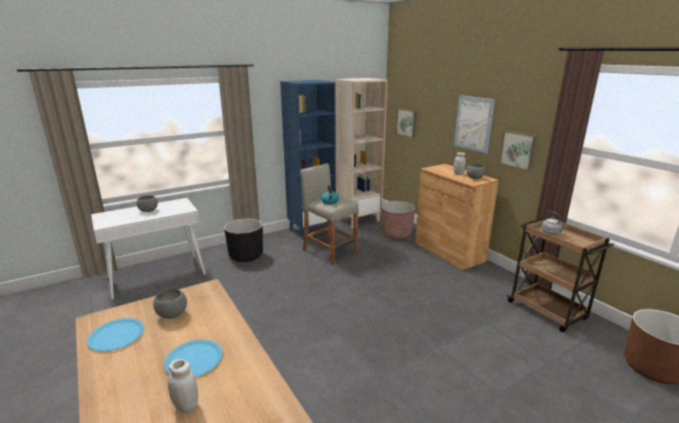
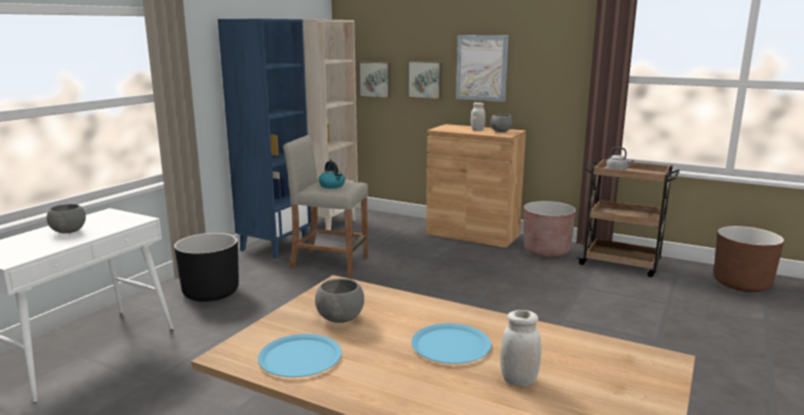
camera: 30 degrees left, 5 degrees down
(396, 234) = (392, 229): brown planter -> brown planter (546, 251)
(518, 150) = (546, 91): picture -> picture (425, 79)

